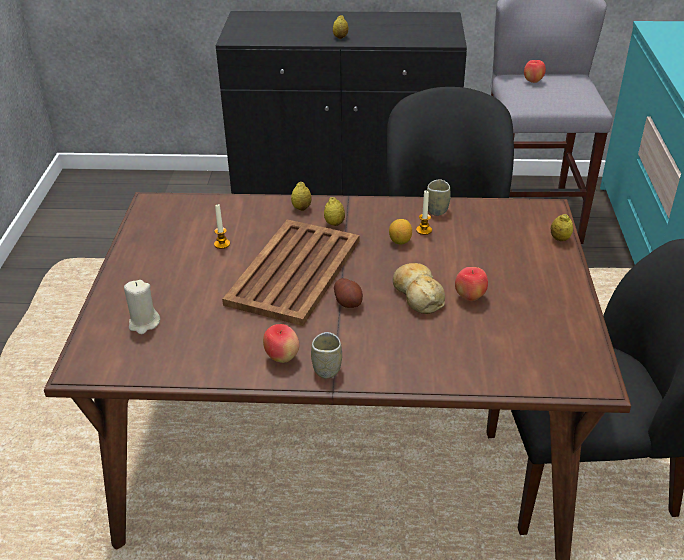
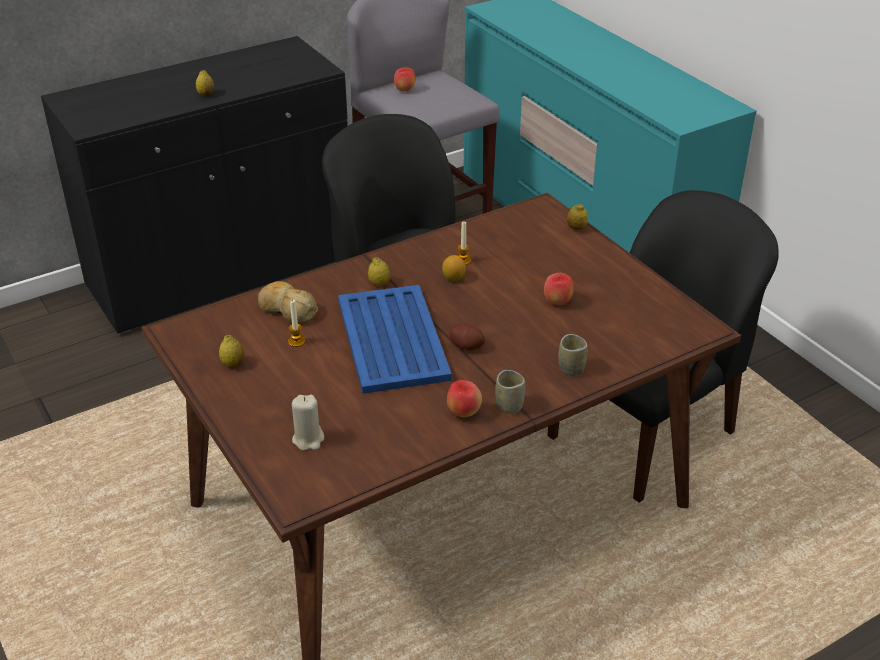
camera: 35 degrees left, 0 degrees up
(293, 272) = (392, 340): brown tray -> blue tray
(301, 208) = (333, 280): lemon -> lemon (232, 364)
(418, 295) = (515, 317): bread -> bread (287, 310)
(437, 210) = (455, 239): cup -> cup (571, 369)

